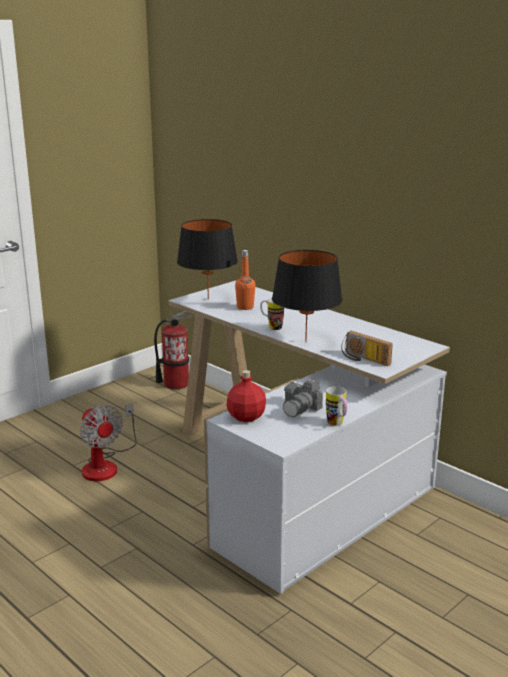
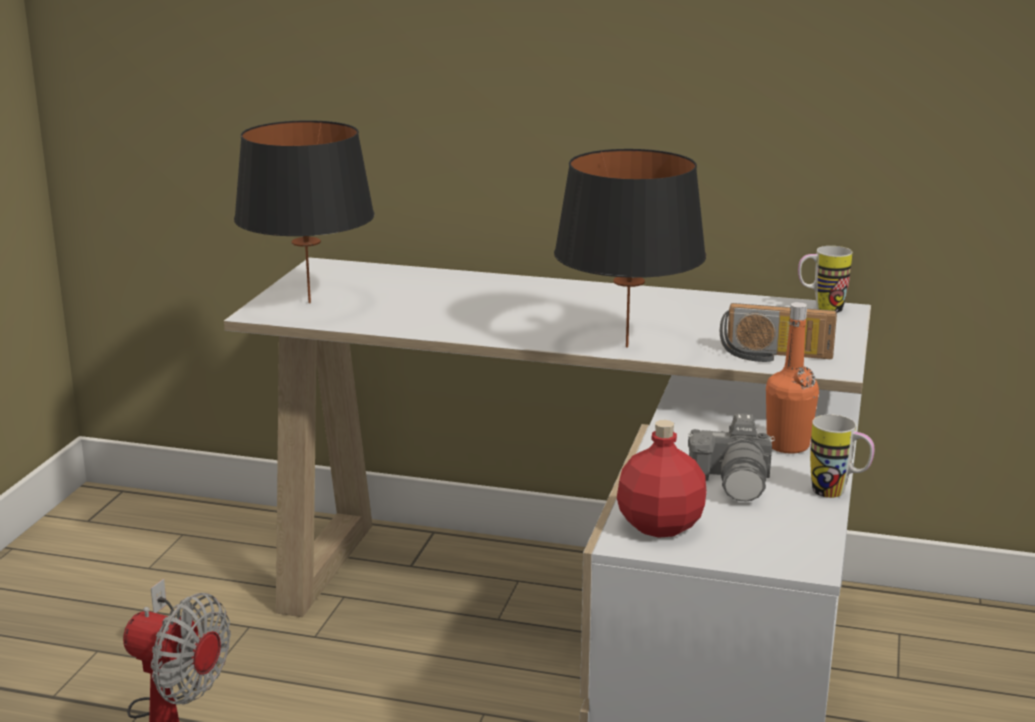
camera: 30 degrees left, 0 degrees up
(176, 384) = (162, 518): fire extinguisher -> none
(245, 307) = (410, 304): orange bottle -> orange bottle (788, 445)
(271, 327) = (520, 332): mug -> mug (820, 309)

